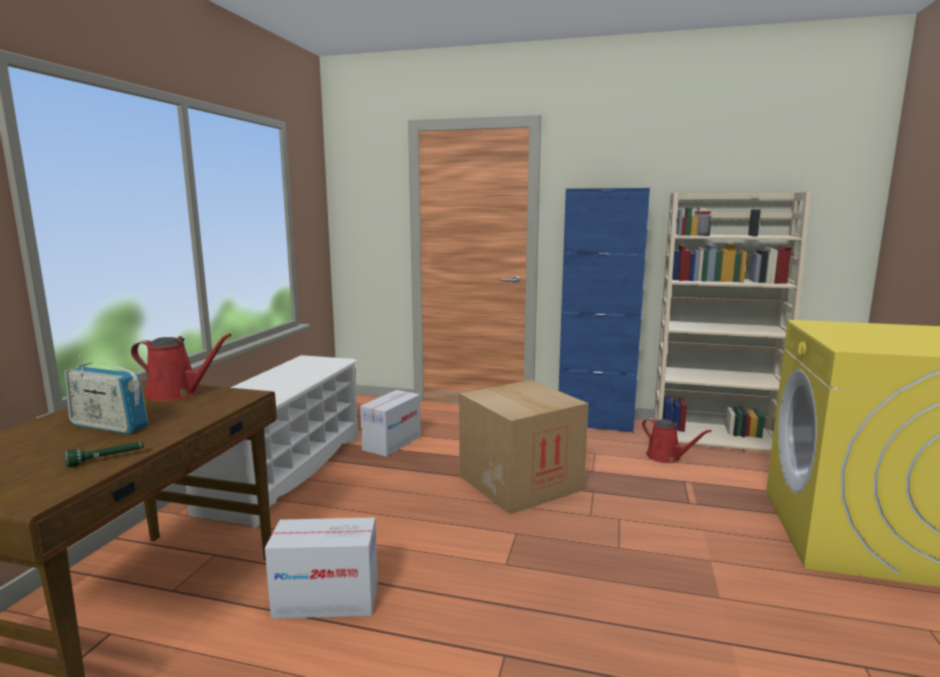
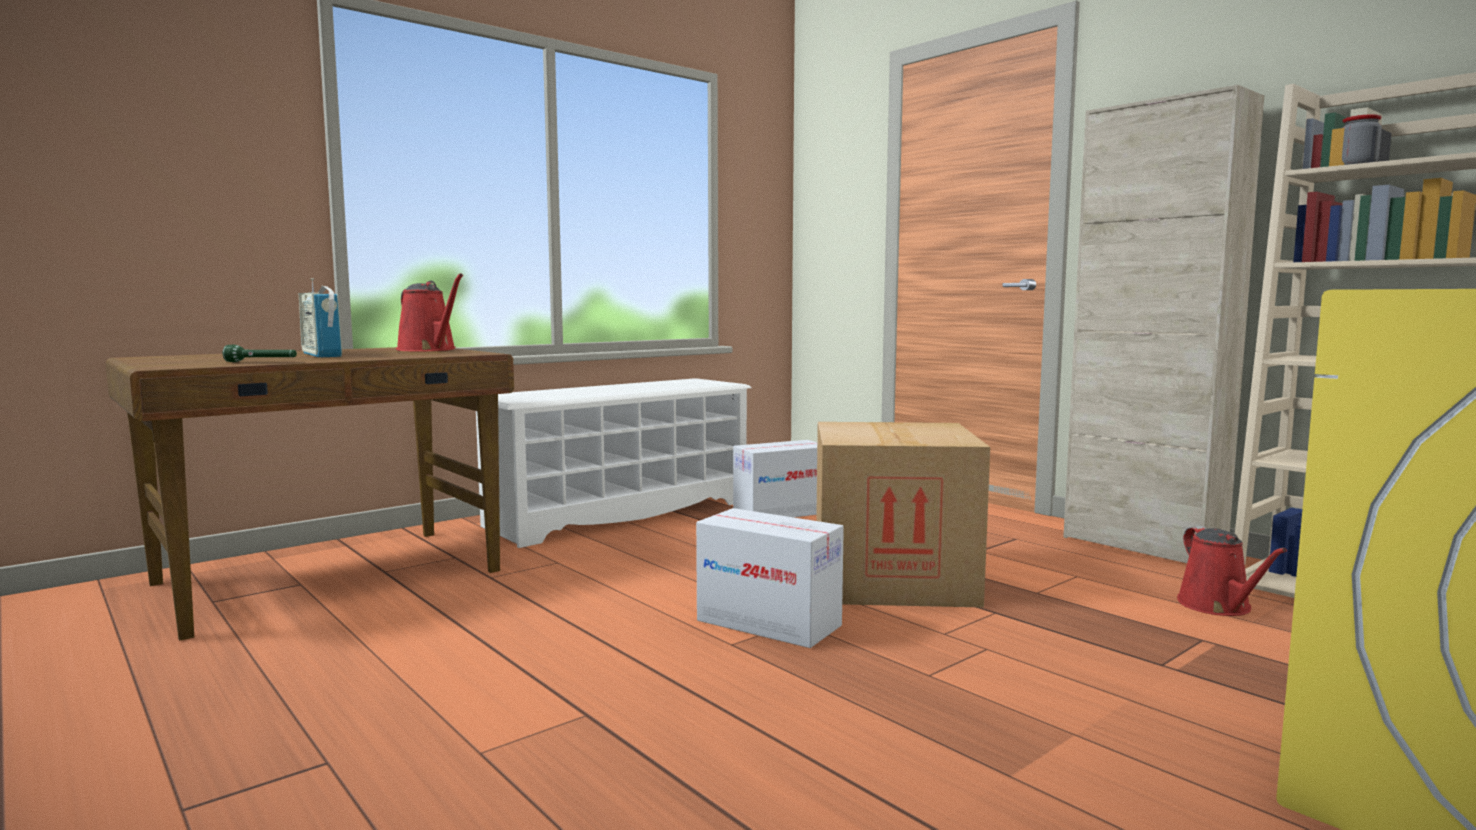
camera: 35 degrees right, 5 degrees down
(327, 600) = (491, 614): cardboard box -> cardboard box (769, 623)
(595, 423) = (1142, 546): blue cabinet -> beige cabinet

